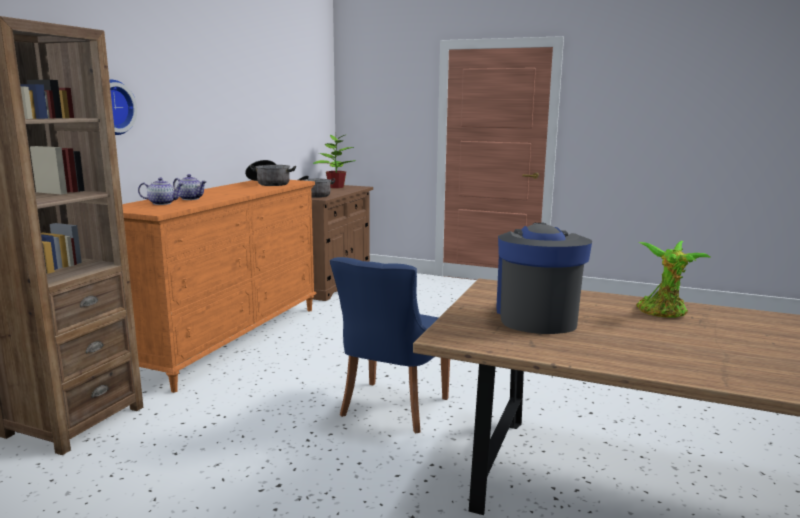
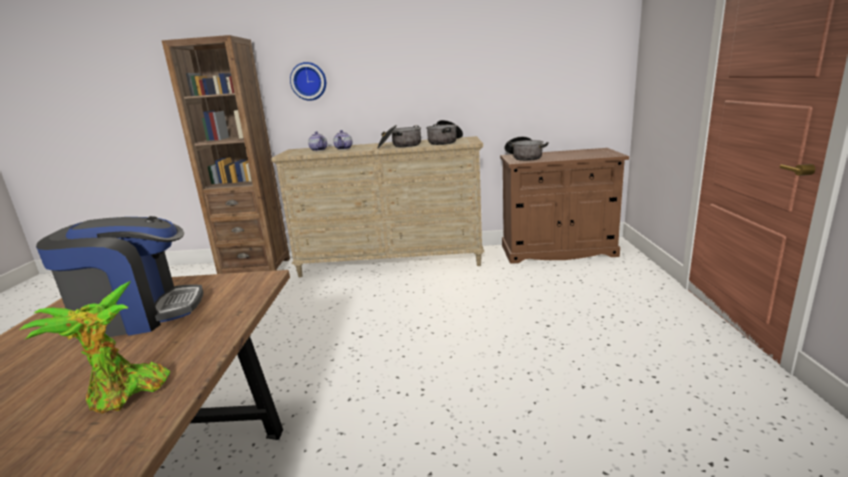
camera: 70 degrees right, 5 degrees up
(231, 339) = (391, 262): orange dresser -> beige dresser
(247, 190) = (400, 146): none -> cooking pot
(335, 187) = (591, 151): potted plant -> none
(392, 408) = (295, 356): blue chair -> none

